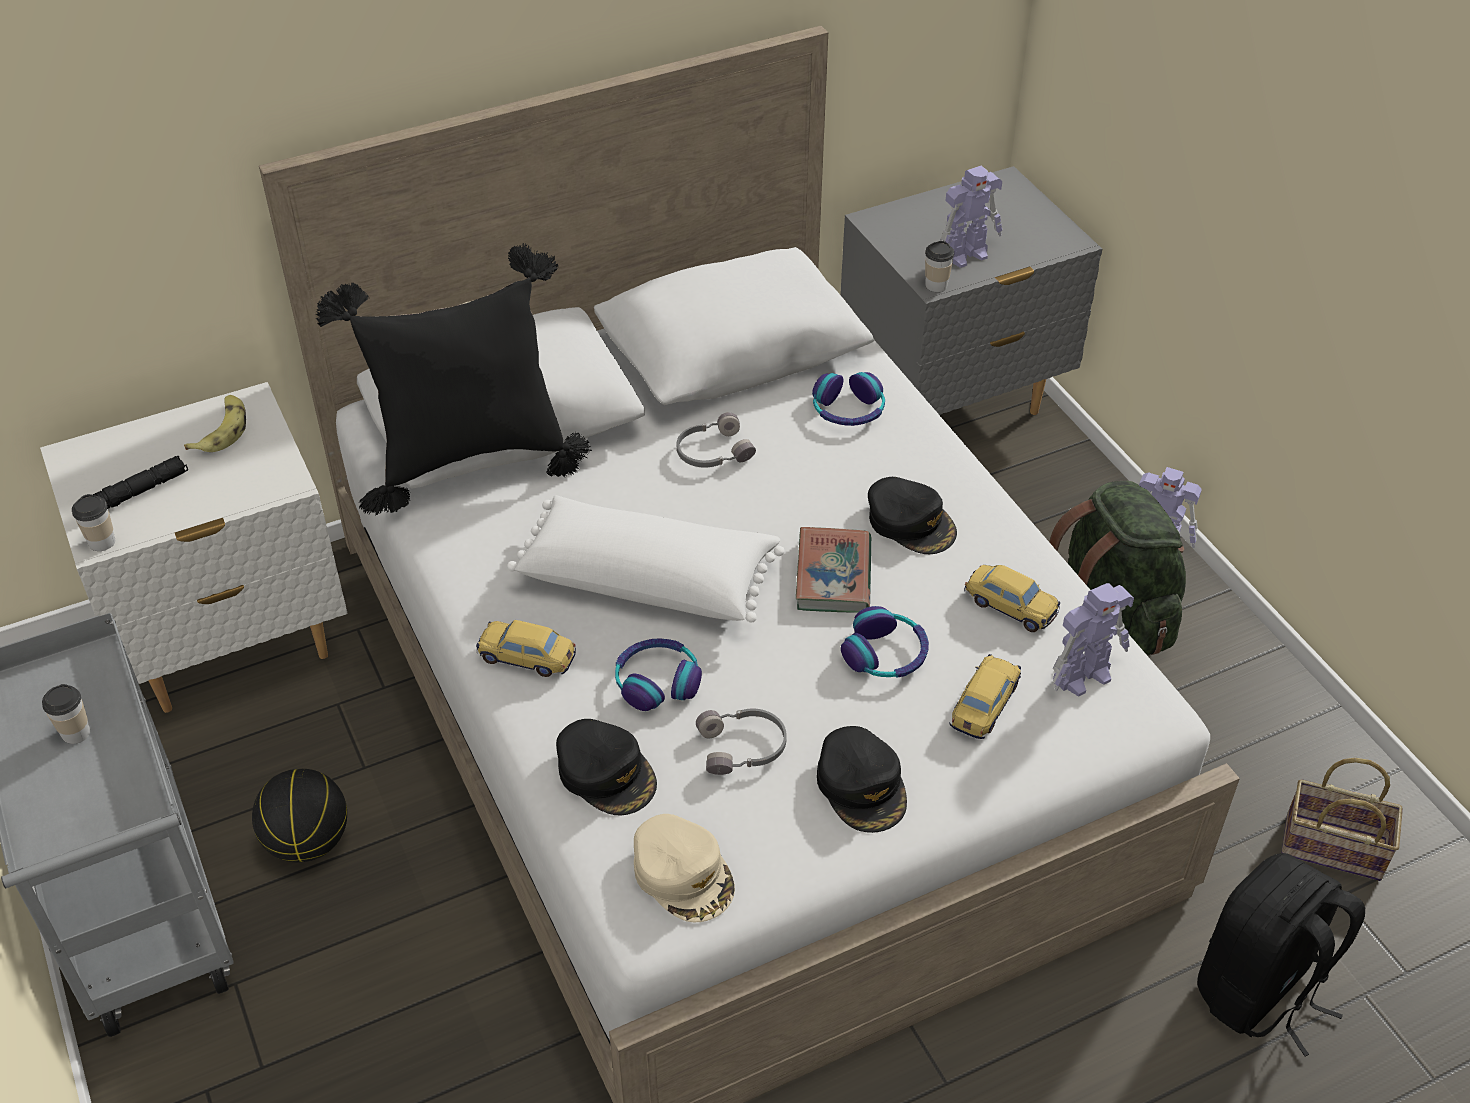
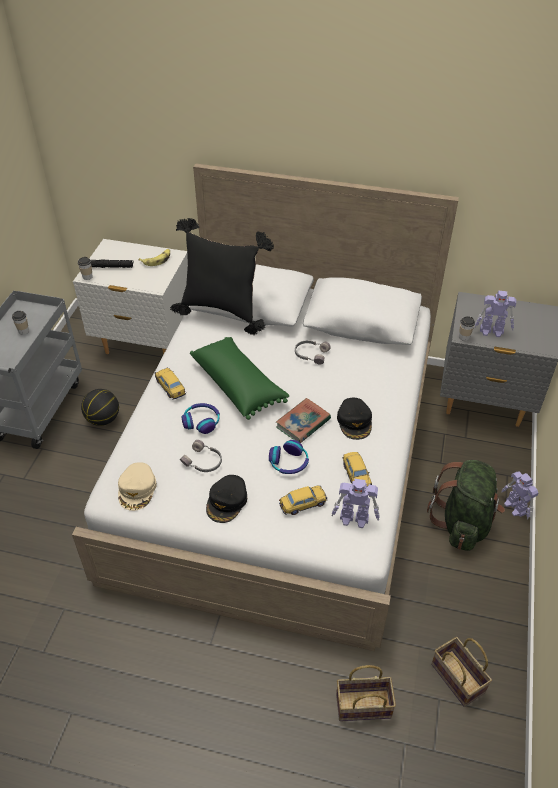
camera: 40 degrees right, 0 degrees up
(606, 773) = (152, 441): black cap -> none
(648, 578) = (238, 385): white pillow -> green pillow
(848, 410) = (379, 367): headphones -> none
(1259, 991) = (362, 707): black backpack -> basket

